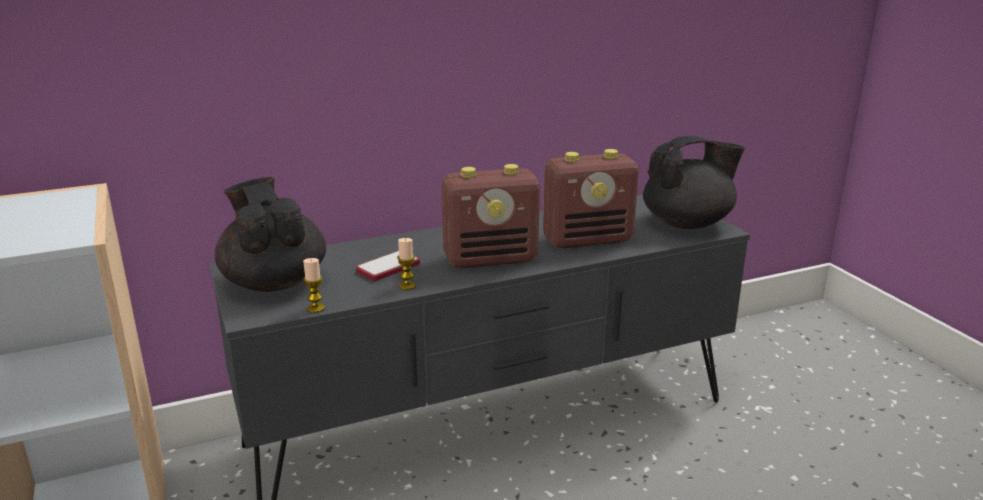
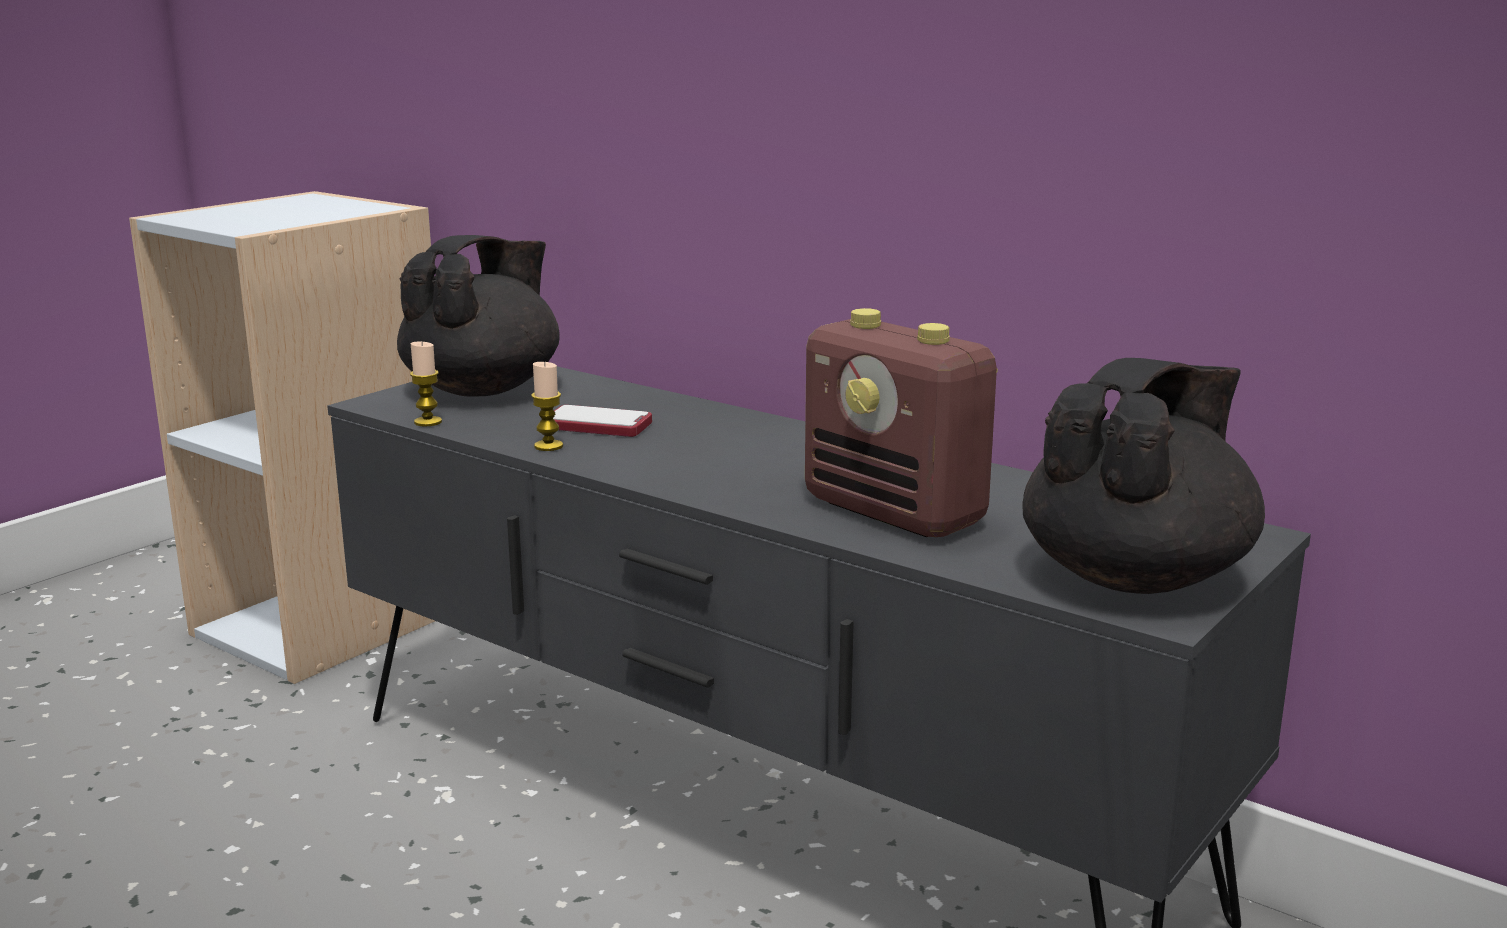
camera: 60 degrees right, 5 degrees down
(491, 259) = (709, 469): radio -> none
(688, 223) = (1136, 576): black teapot -> black teapot turned 90 degrees counterclockwise

